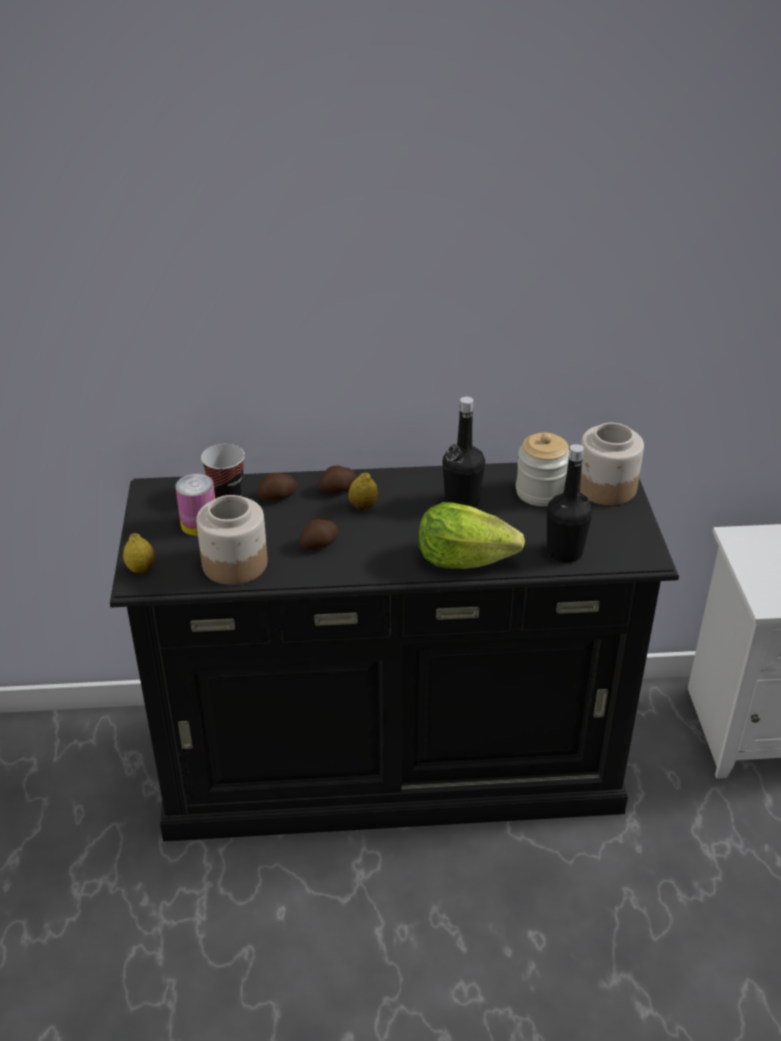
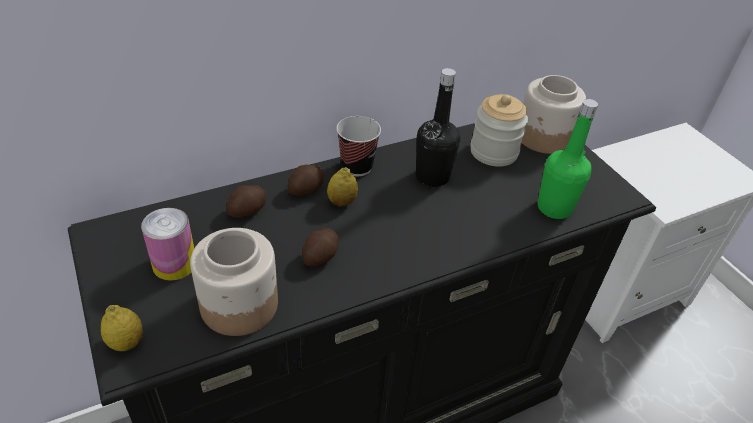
camera: 25 degrees left, 5 degrees up
(226, 494) = (190, 220): cup -> cup (356, 167)
(463, 559) = (471, 238): lettuce -> none
(564, 552) = (554, 208): black bottle -> green bottle

